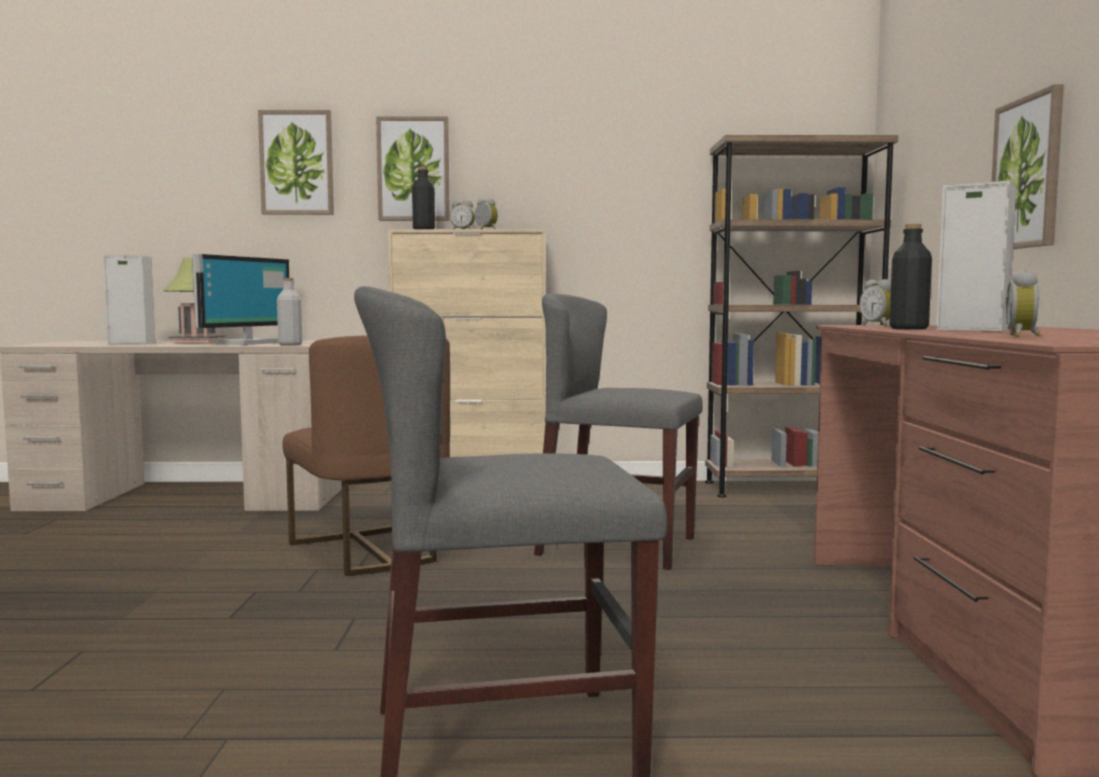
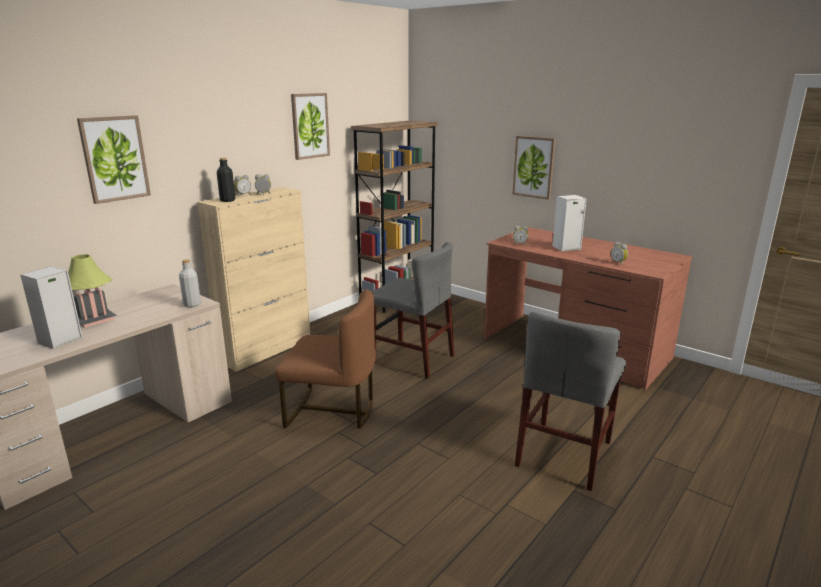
camera: 50 degrees left, 15 degrees up
(246, 343) = (145, 311): monitor -> none
(413, 169) = (199, 154): picture -> picture (310, 126)
(617, 546) = (413, 359): grey chair -> grey chair turned 120 degrees counterclockwise
(908, 329) = (549, 250): black bottle -> none

